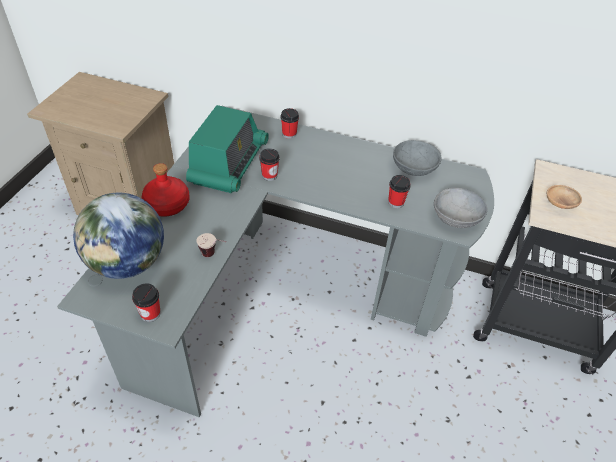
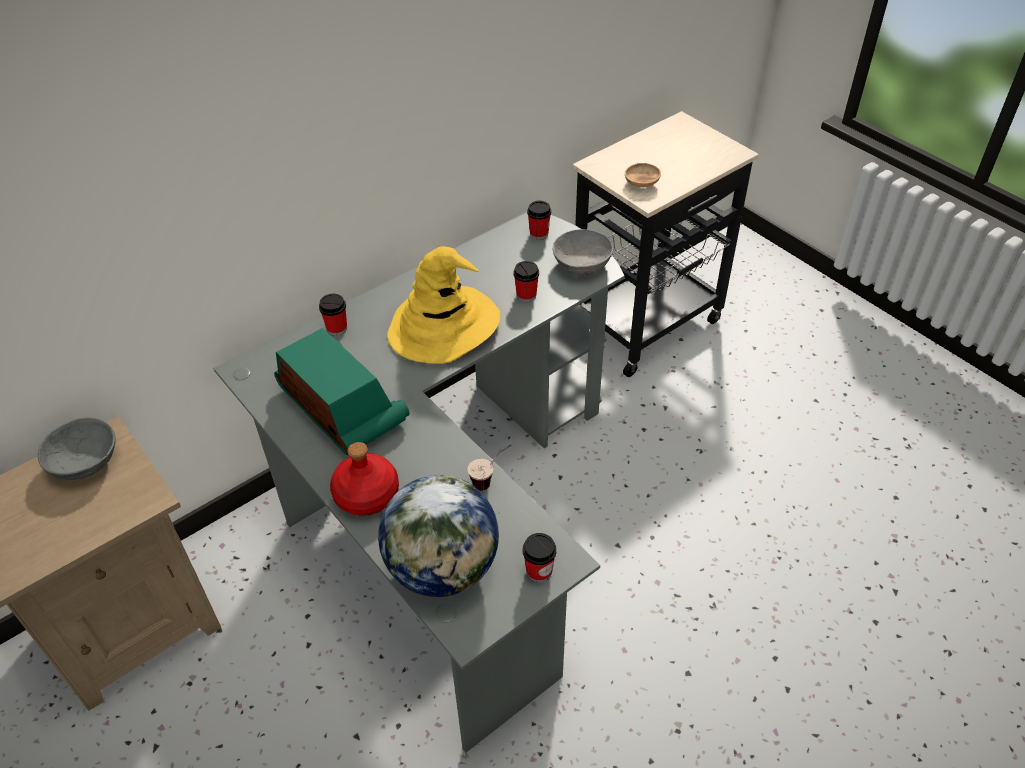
camera: 55 degrees left, 0 degrees up
(269, 175) = (396, 377): cup -> cup (539, 234)
(331, 176) = (444, 326): none -> yellow hat
(413, 167) = (486, 257): grey bowl -> grey bowl (84, 462)

